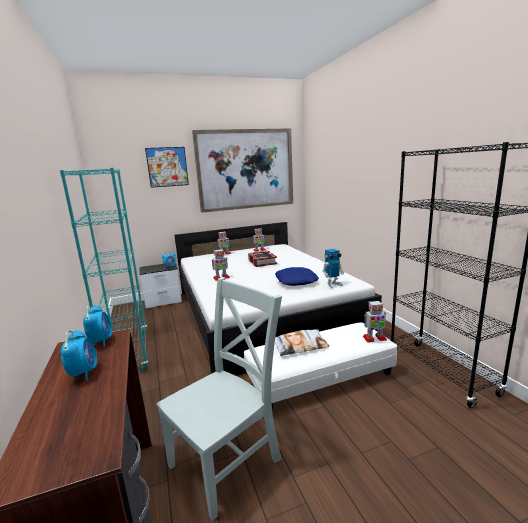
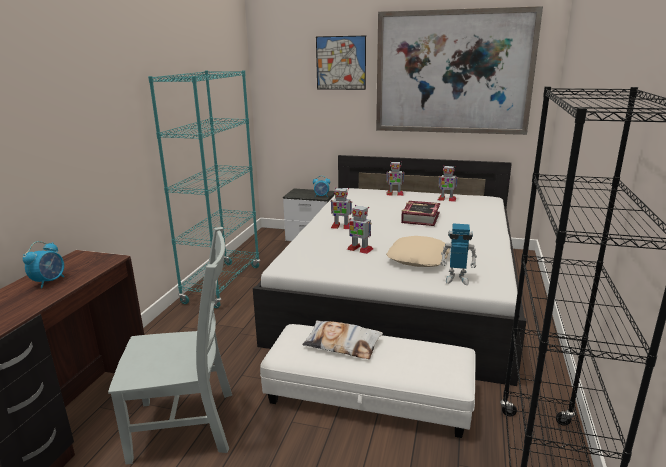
camera: 35 degrees right, 5 degrees up
(101, 341) = (97, 259): alarm clock -> none
(296, 281) = (419, 258): blue pillow -> beige pillow
(374, 338) = (446, 376): toy robot -> toy robot (359, 249)

